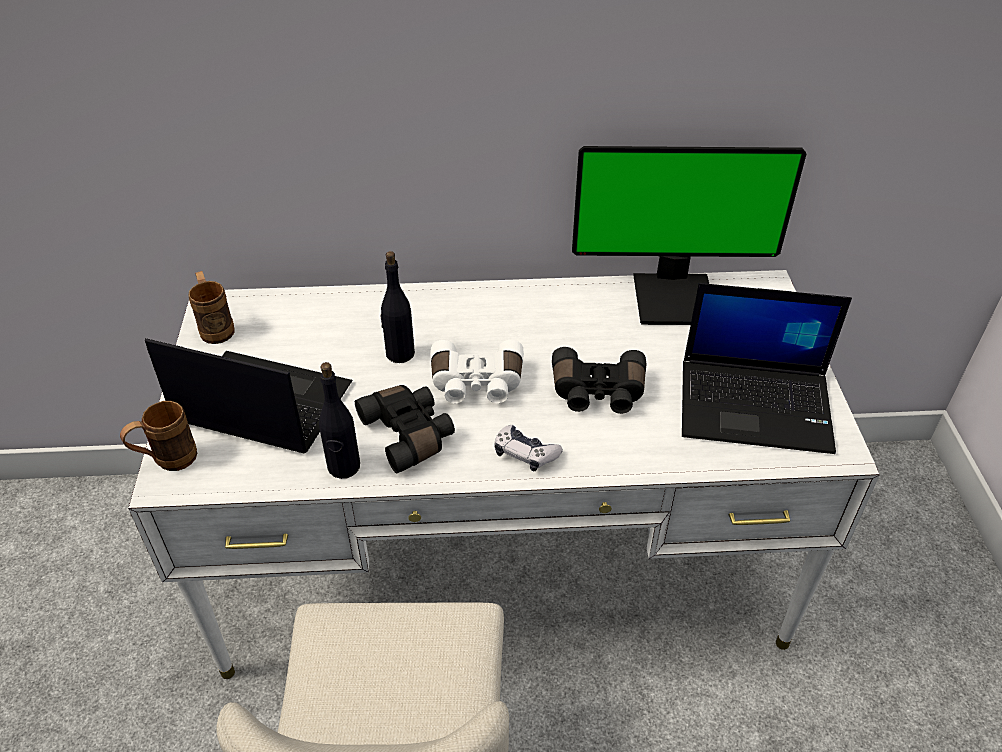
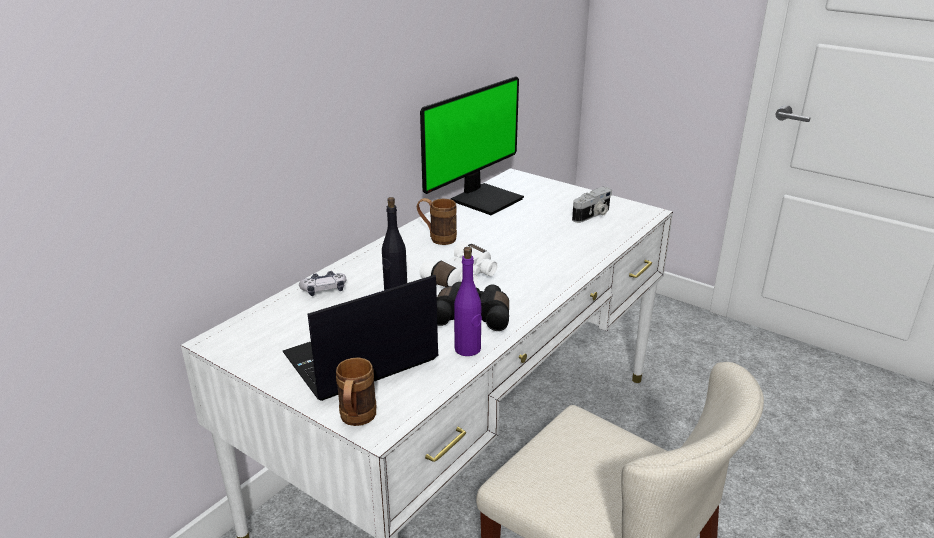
camera: 50 degrees left, 15 degrees down
(216, 327) = (244, 348): brown mug -> brown mug (437, 238)
(344, 467) = (468, 349): black bottle -> purple bottle
(525, 454) = (541, 286): game controller -> game controller (324, 290)
(597, 393) = (524, 248): black binoculars -> none
(757, 405) = (592, 215): laptop -> camera

